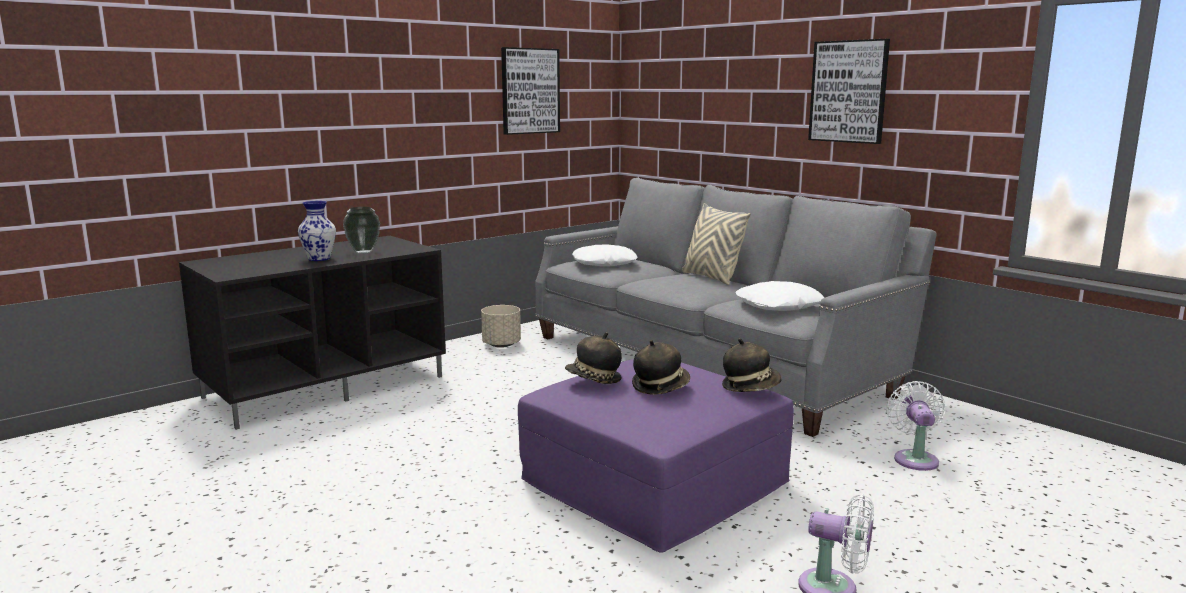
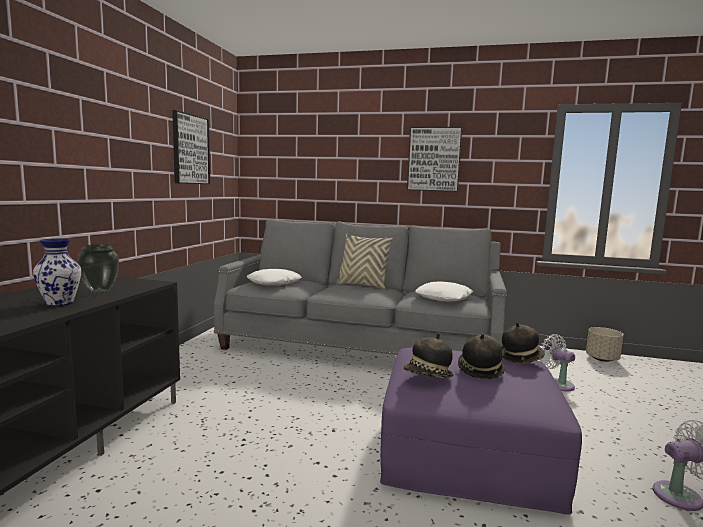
camera: 35 degrees left, 5 degrees down
(501, 345) = (193, 361): beige planter -> beige planter (602, 359)

